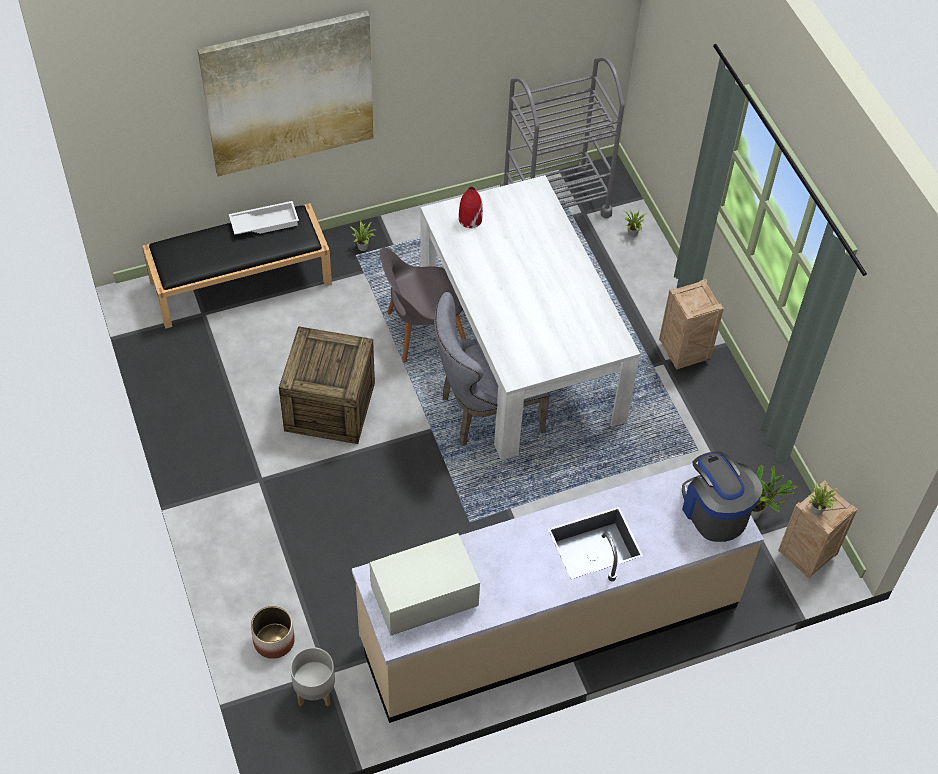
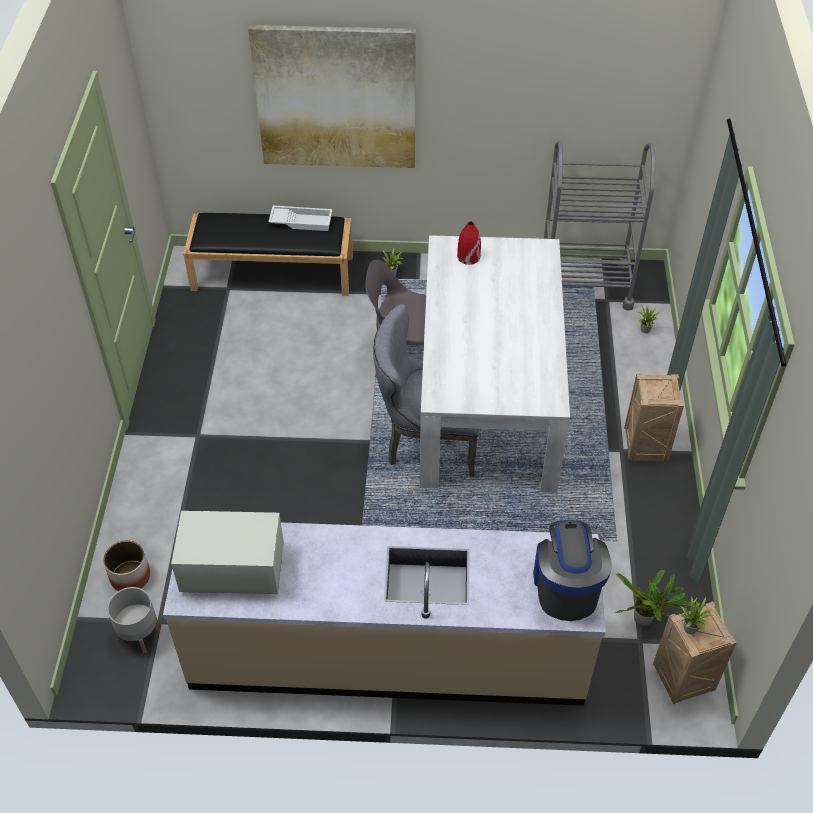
camera: 25 degrees right, 5 degrees down
(330, 407) = (291, 394): crate -> none

